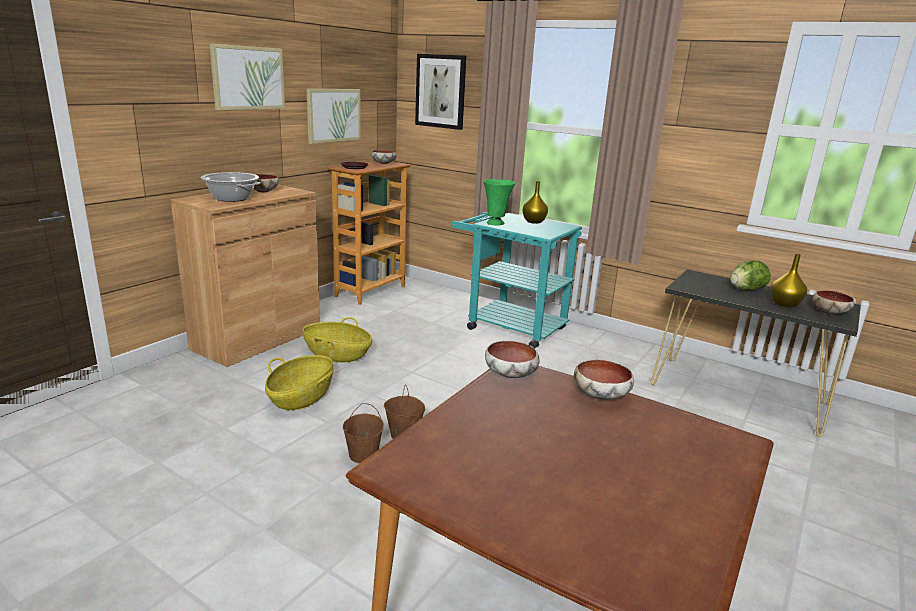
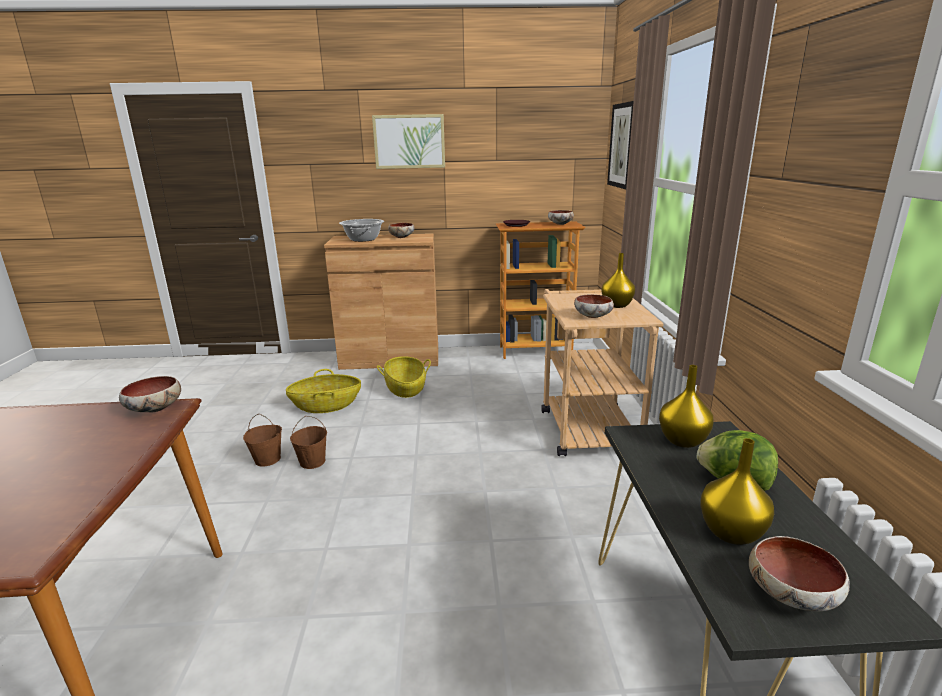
camera: 55 degrees right, 0 degrees up
(333, 115) = (508, 174): picture -> none
(496, 223) = (567, 298): green vase -> none
(508, 326) = (586, 425): turquoise cart -> beige cart
(601, 395) = (126, 455): bowl -> bowl (593, 316)
(698, 282) = (682, 441): none -> yellow vase

